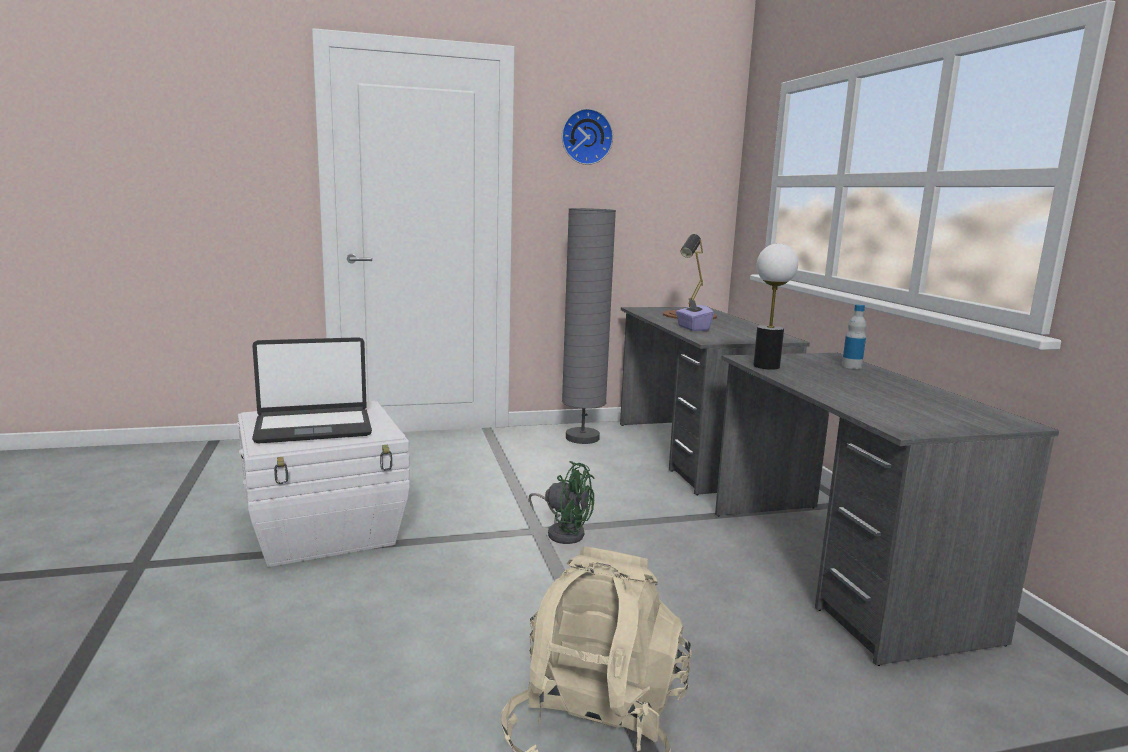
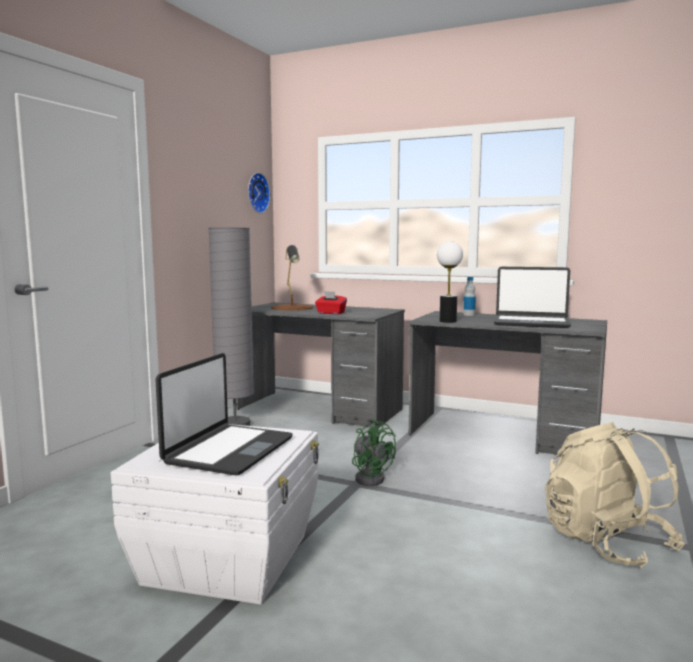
camera: 50 degrees left, 5 degrees down
(563, 532) = (370, 477): green fan -> green fan turned 75 degrees clockwise
(586, 137) = (194, 167): wall clock -> wall clock (256, 193)
(693, 328) = (330, 313): purple tissue box -> red tissue box
(874, 397) = (531, 323): none -> laptop

